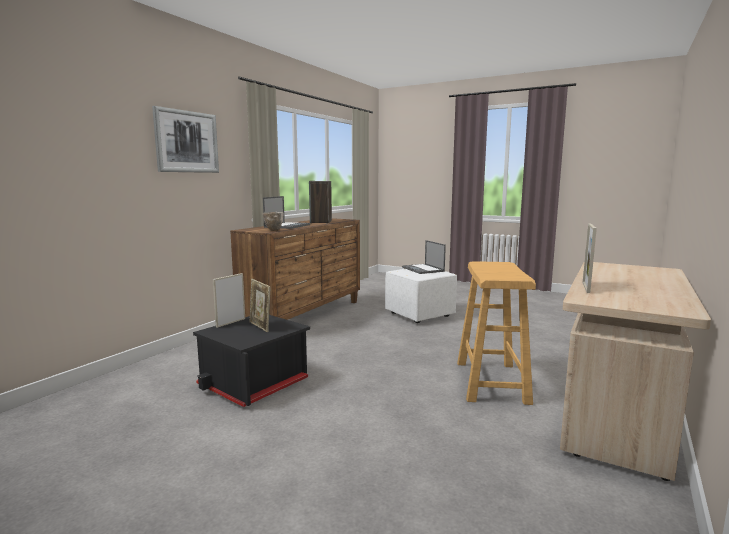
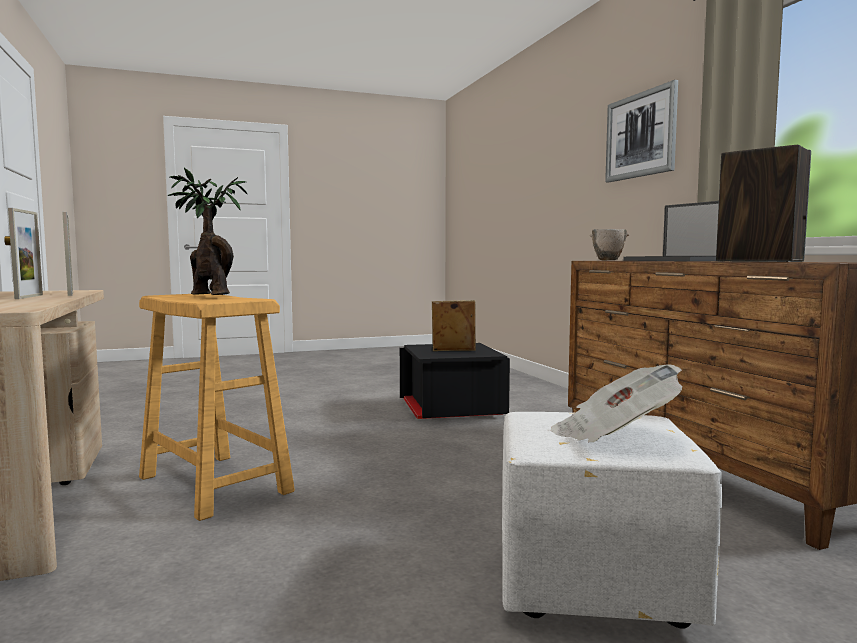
camera: 130 degrees right, 5 degrees down
(231, 323) = (486, 348): picture frame -> picture frame (29, 297)
(423, 269) = (613, 435): laptop -> newspaper
(492, 272) = (208, 295): none -> potted plant

